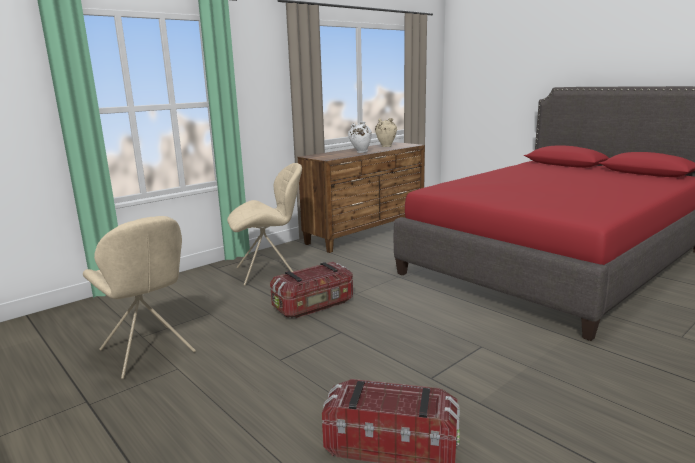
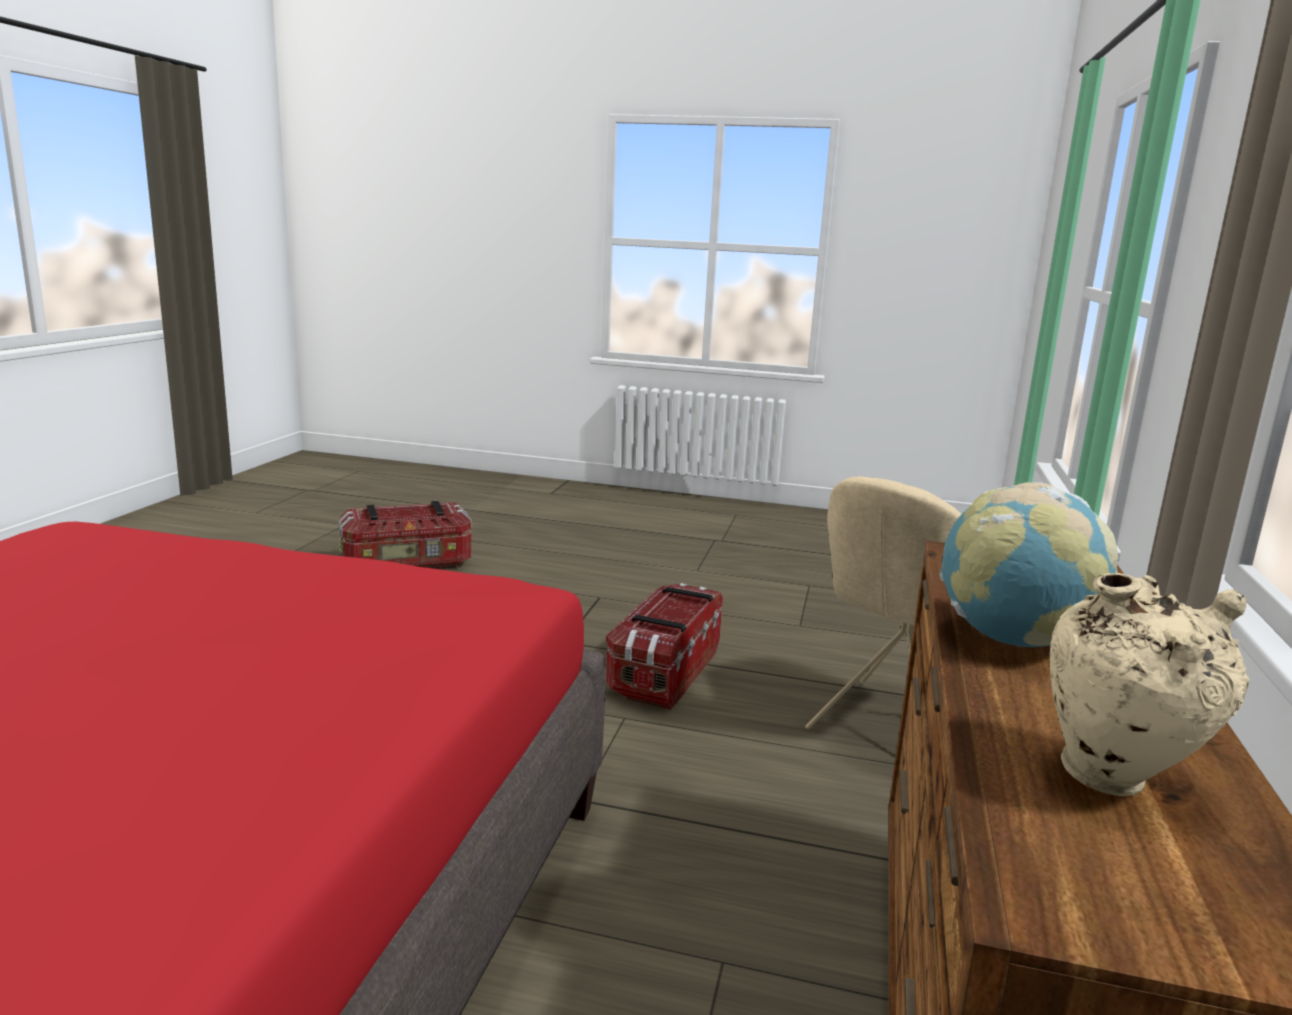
camera: 145 degrees right, 0 degrees up
(148, 352) = (760, 575): beige chair -> none
(360, 152) = (1013, 640): white vase -> globe

